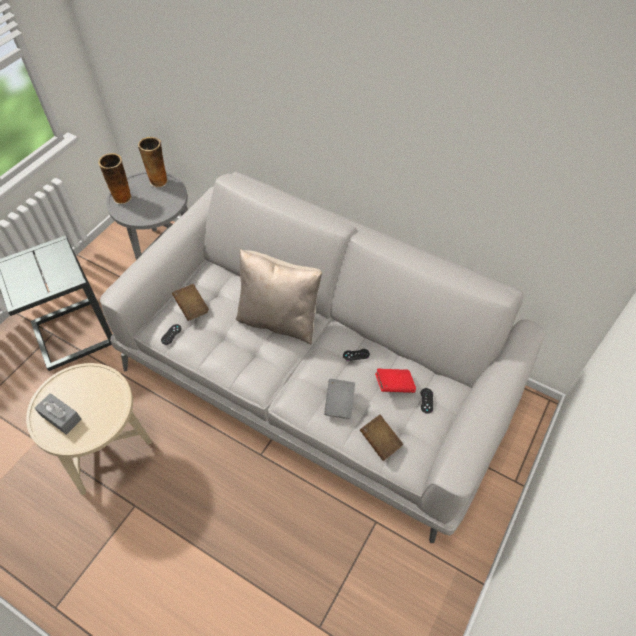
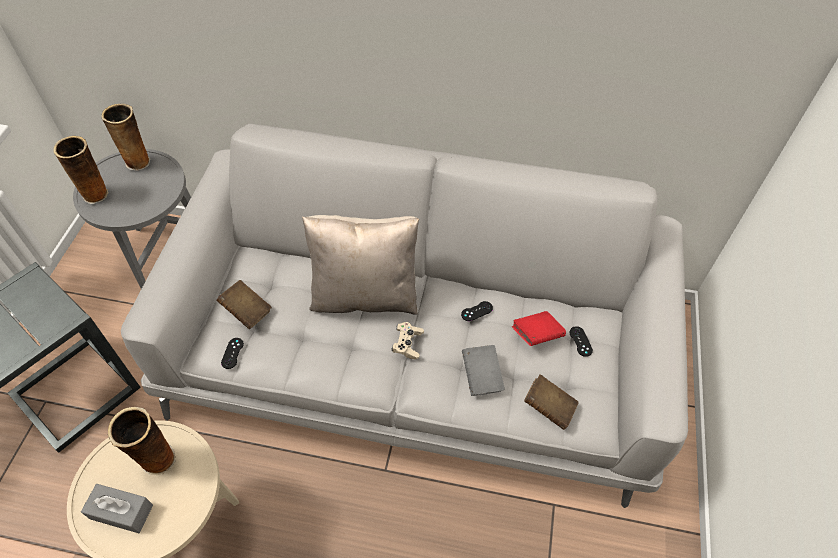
camera: 20 degrees left, 0 degrees up
(95, 392) = (158, 461): none -> vase
(295, 364) = (407, 344): none -> beige game controller

